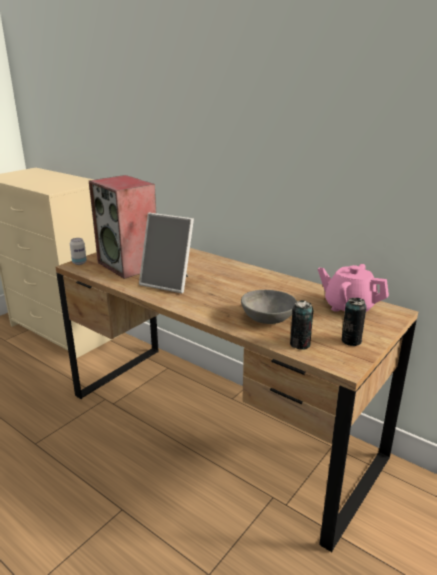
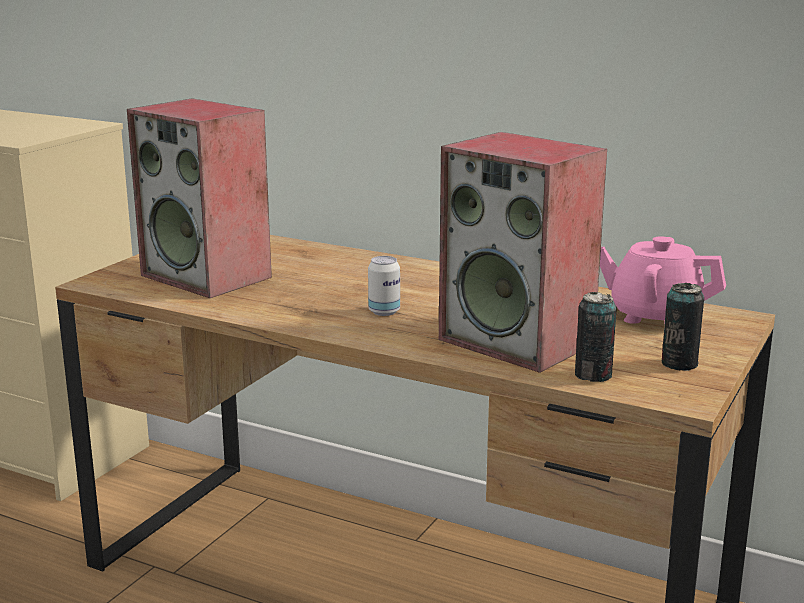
camera: 10 degrees left, 5 degrees down
(79, 263) = (103, 278): can -> can (384, 312)
(169, 283) = (304, 300): picture frame -> none
(268, 318) = (519, 342): grey bowl -> speaker

